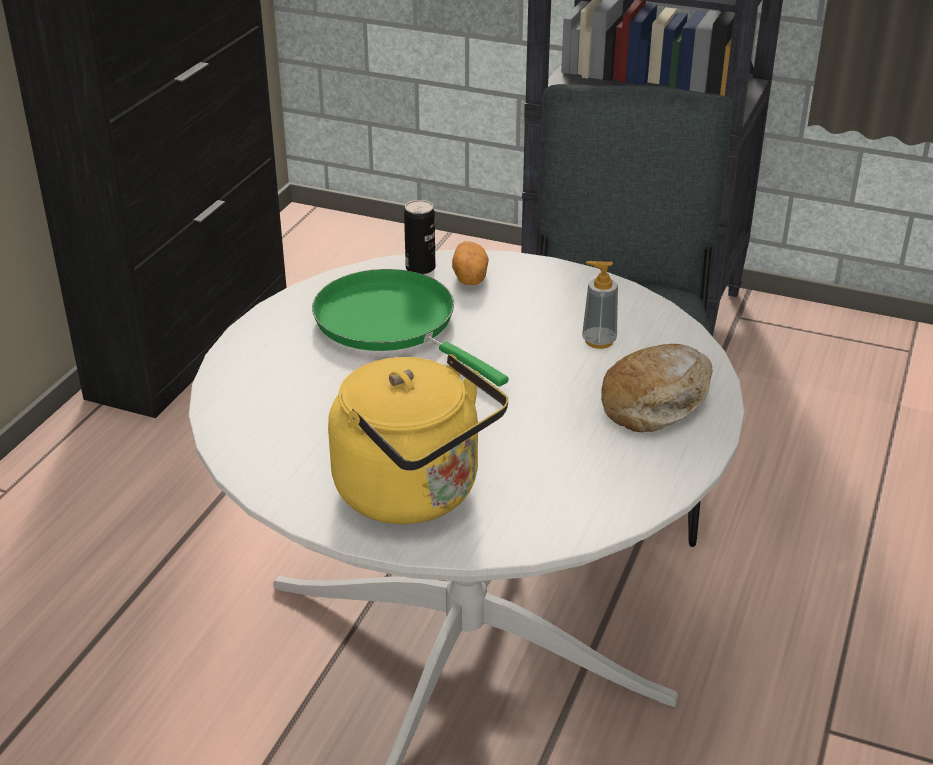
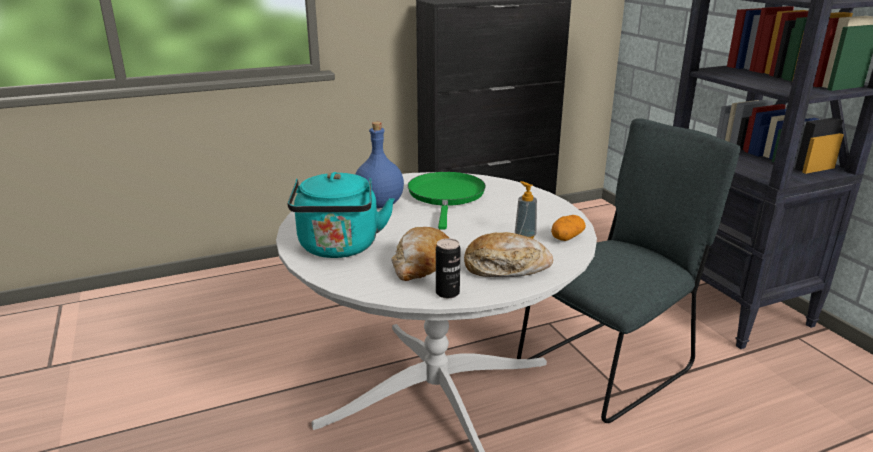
camera: 45 degrees right, 10 degrees down
(327, 387) = (380, 205): none -> blue bottle
(415, 493) = (339, 248): yellow kettle -> turquoise kettle
(420, 268) = (497, 184): can -> can (447, 293)
(470, 277) = (512, 194): potato -> potato (567, 237)
(563, 455) = (421, 265): none -> bread

